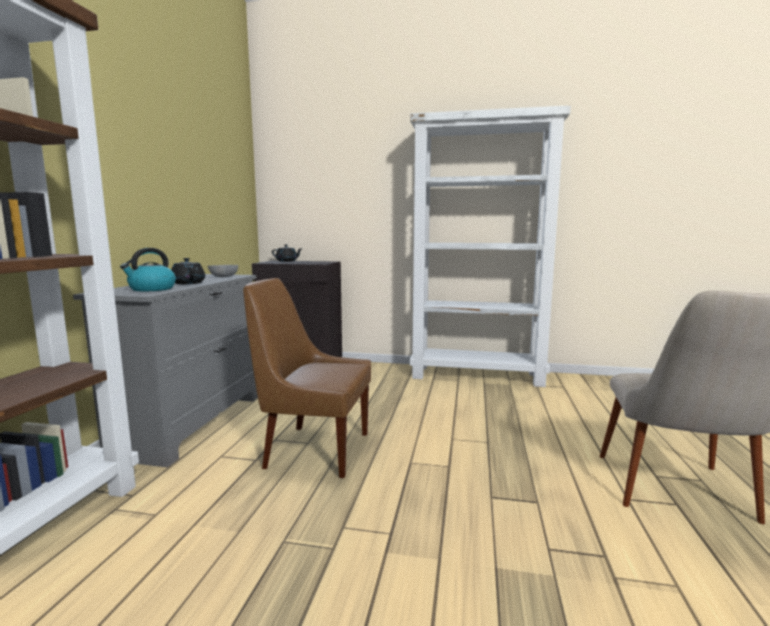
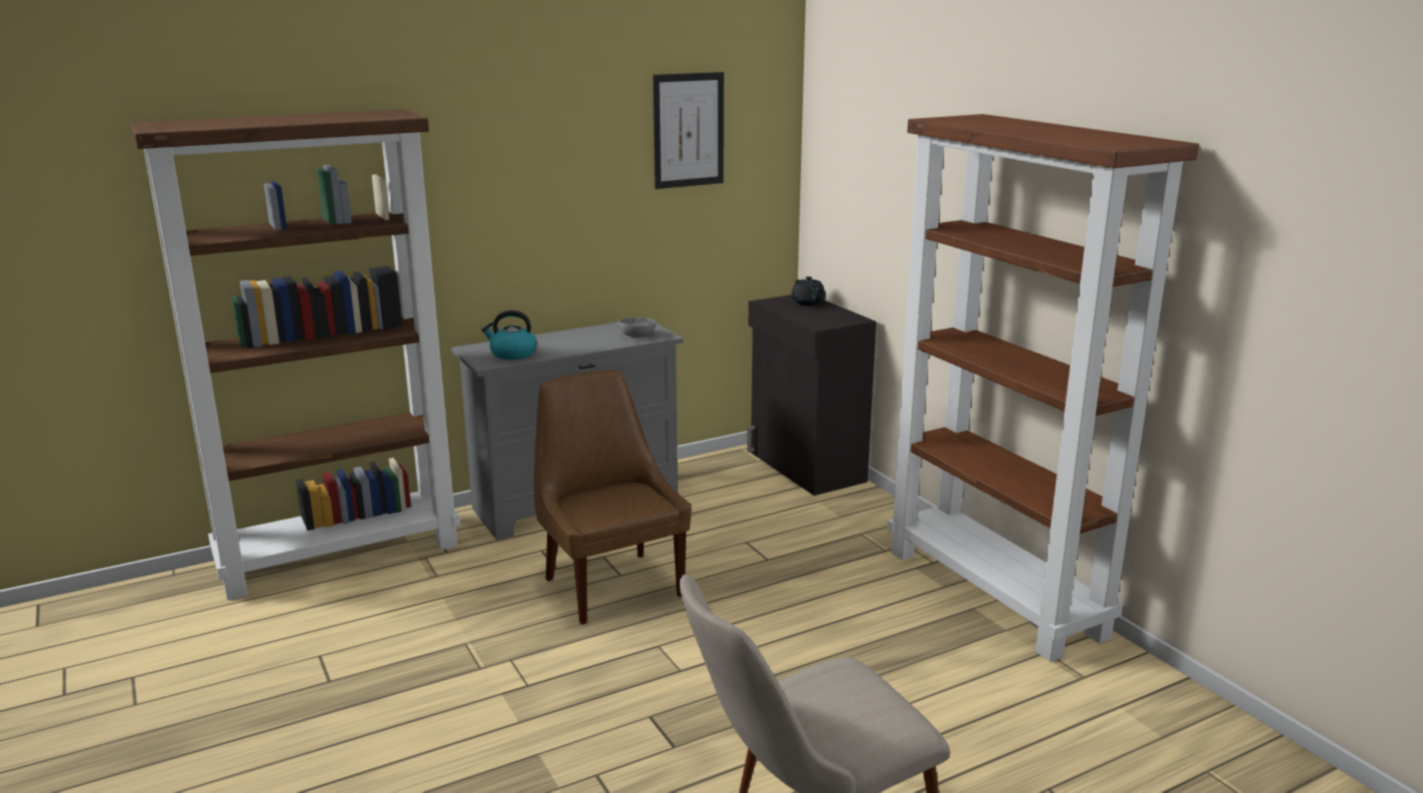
camera: 50 degrees right, 10 degrees up
(188, 283) = (568, 346): black teapot -> none
(210, 140) = (688, 130): none -> picture
(478, 375) = (996, 593): white bookcase -> brown bookcase

